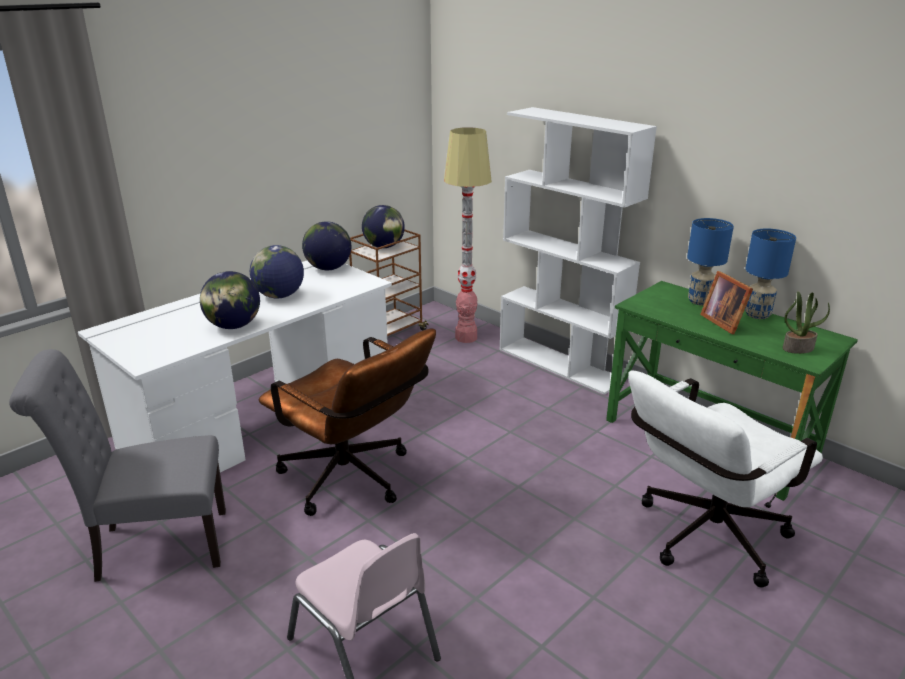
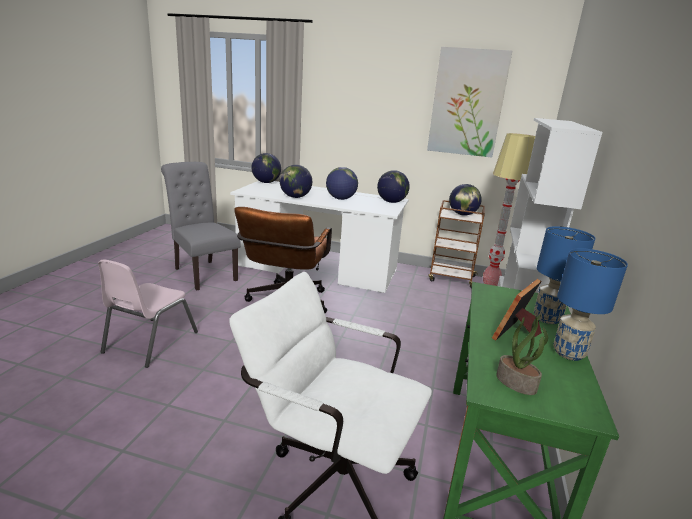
camera: 60 degrees right, 5 degrees down
(109, 332) = (266, 182): none -> globe
(346, 98) = (467, 103): none -> picture

